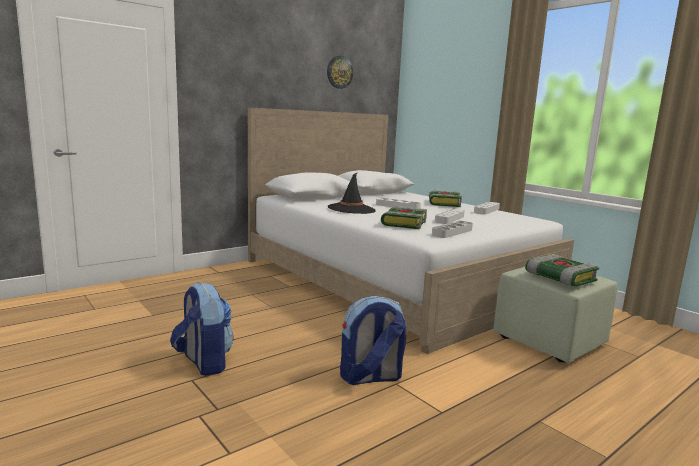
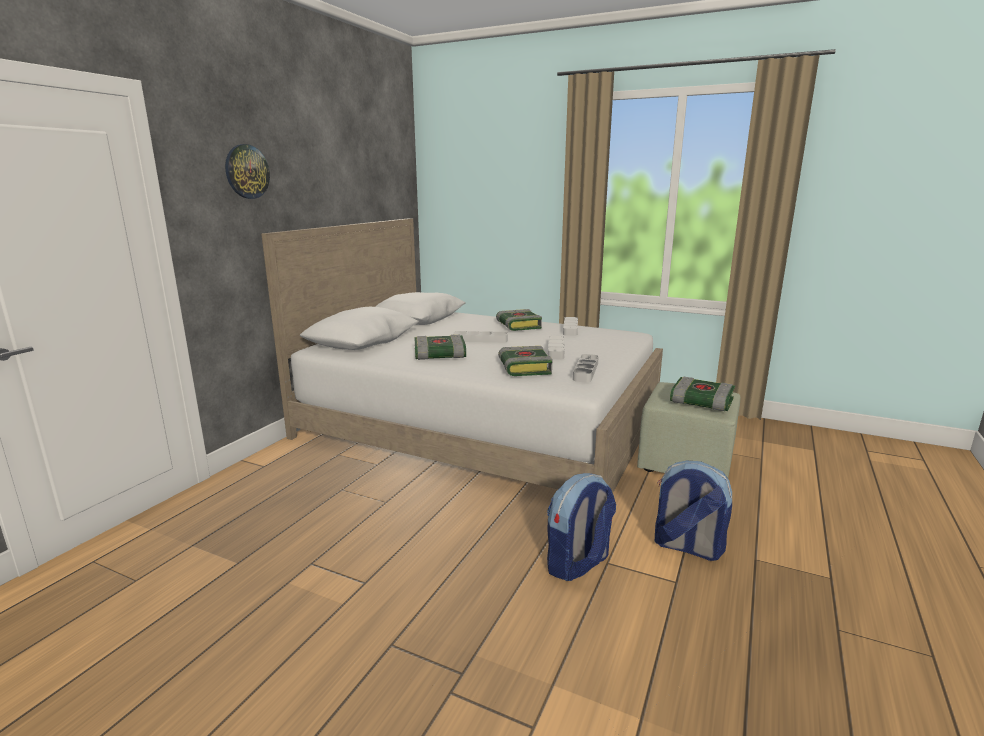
camera: 25 degrees left, 5 degrees up
(203, 362) = (380, 613): backpack -> backpack (686, 547)
(339, 72) = (357, 170): wall clock -> wall clock (246, 171)
(351, 209) = (439, 355): black hat -> book

